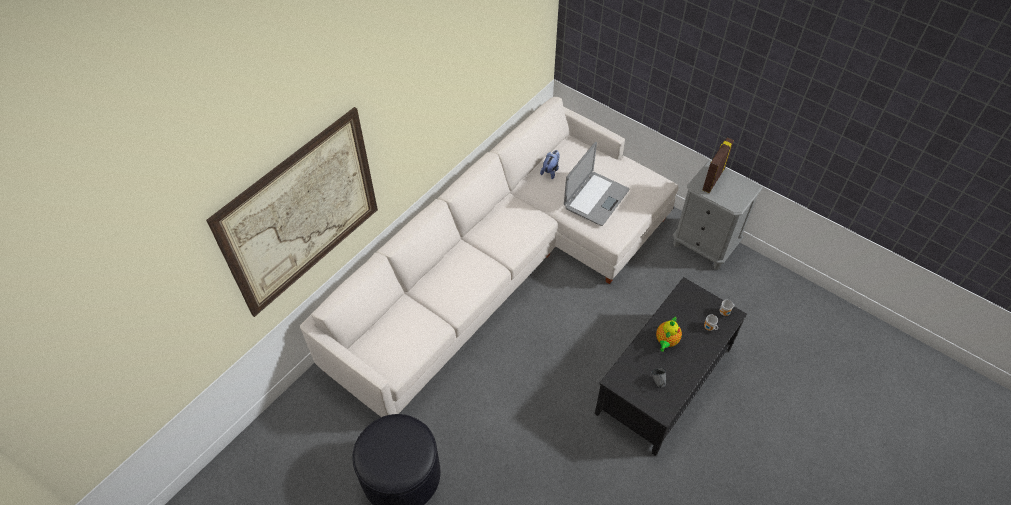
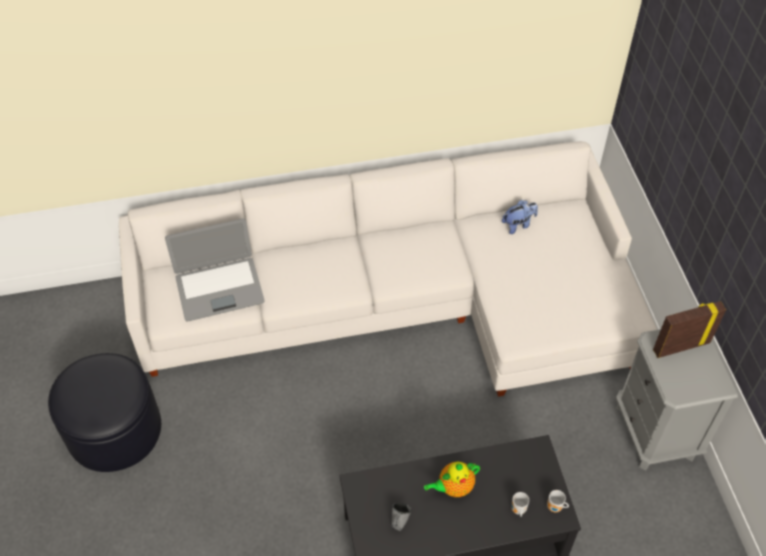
camera: 40 degrees right, 0 degrees up
(301, 213) = (145, 93): picture -> none
(595, 198) = (537, 285): laptop -> laptop (219, 288)

